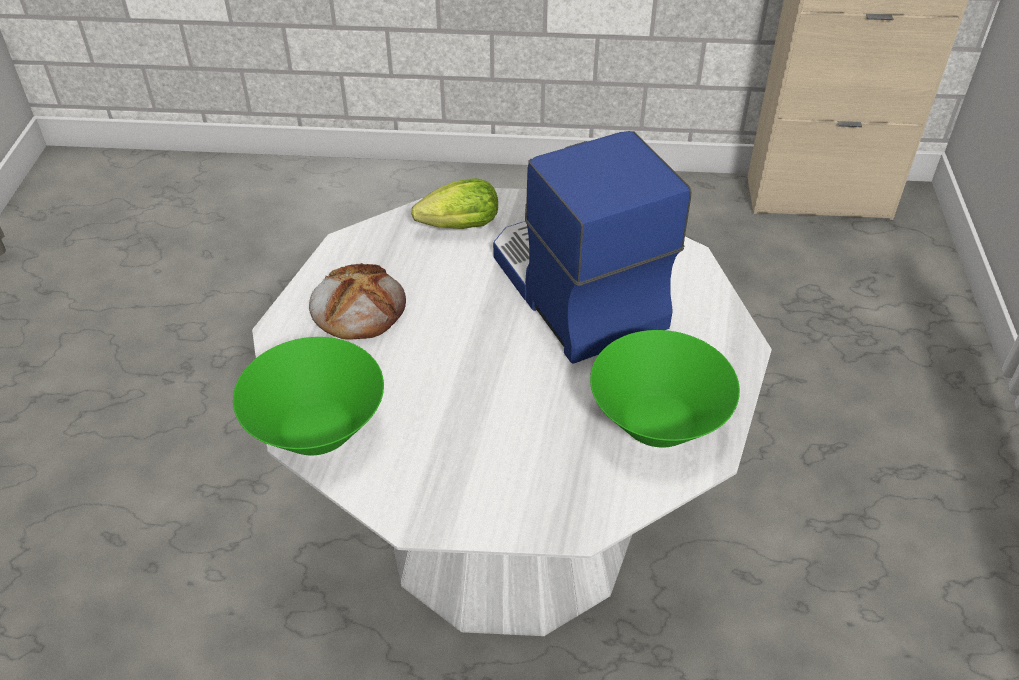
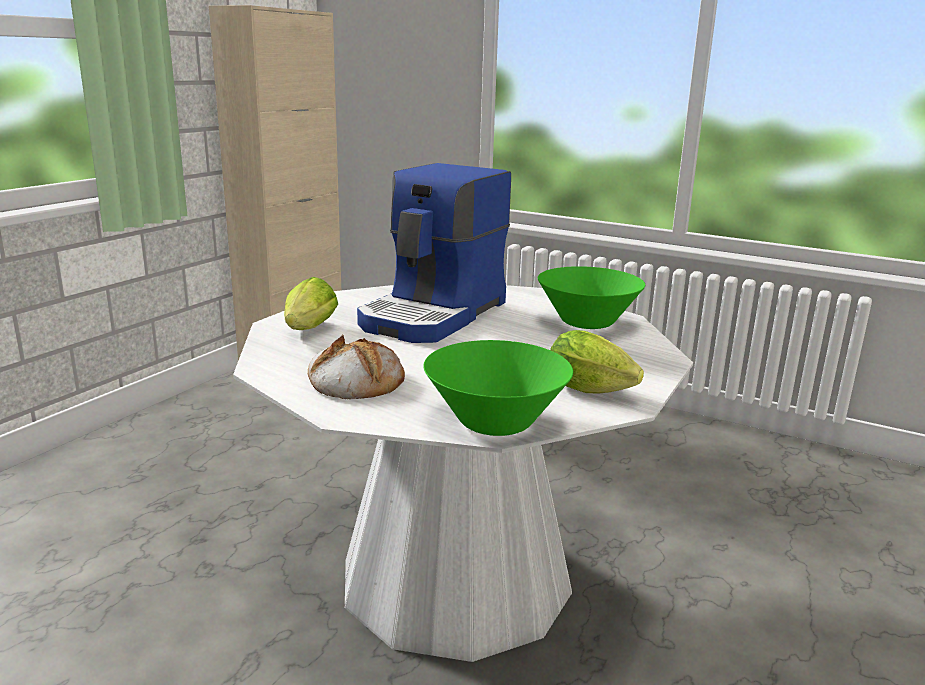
camera: 65 degrees left, 25 degrees down
(433, 482) = (594, 392): none -> lettuce
(574, 290) = (435, 315): coffee machine -> coffee machine turned 60 degrees counterclockwise

